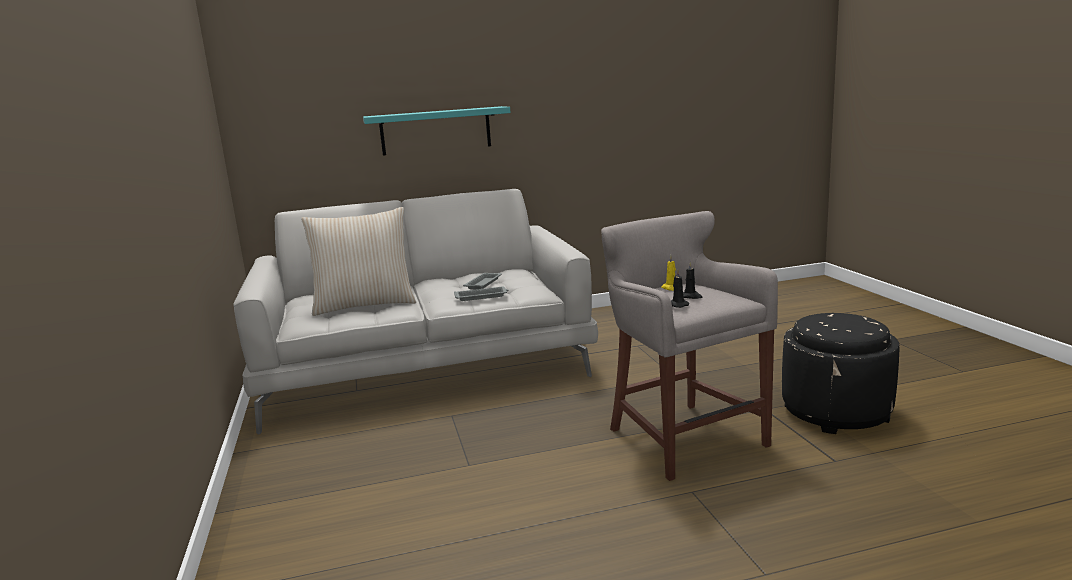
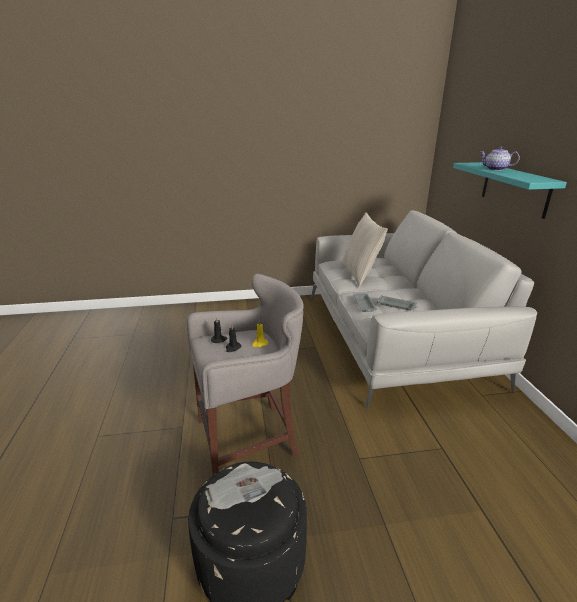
camera: 95 degrees right, 10 degrees up
(426, 112) = (495, 169): none -> teapot
(843, 324) = (244, 497): none -> newspaper

